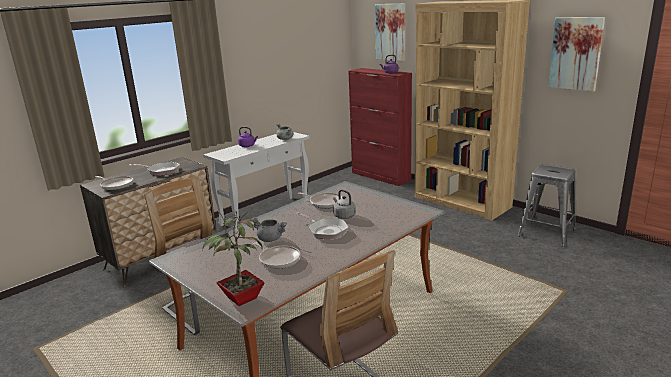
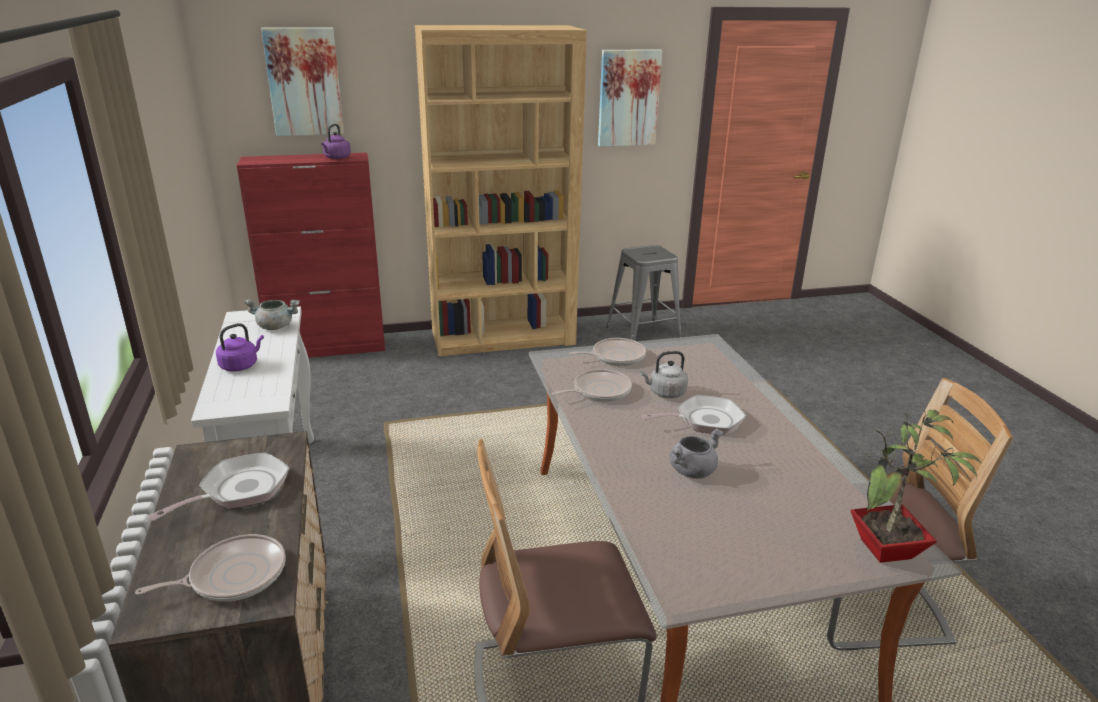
camera: 60 degrees left, 5 degrees up
(278, 259) = (773, 484): frying pan -> frying pan (615, 356)

